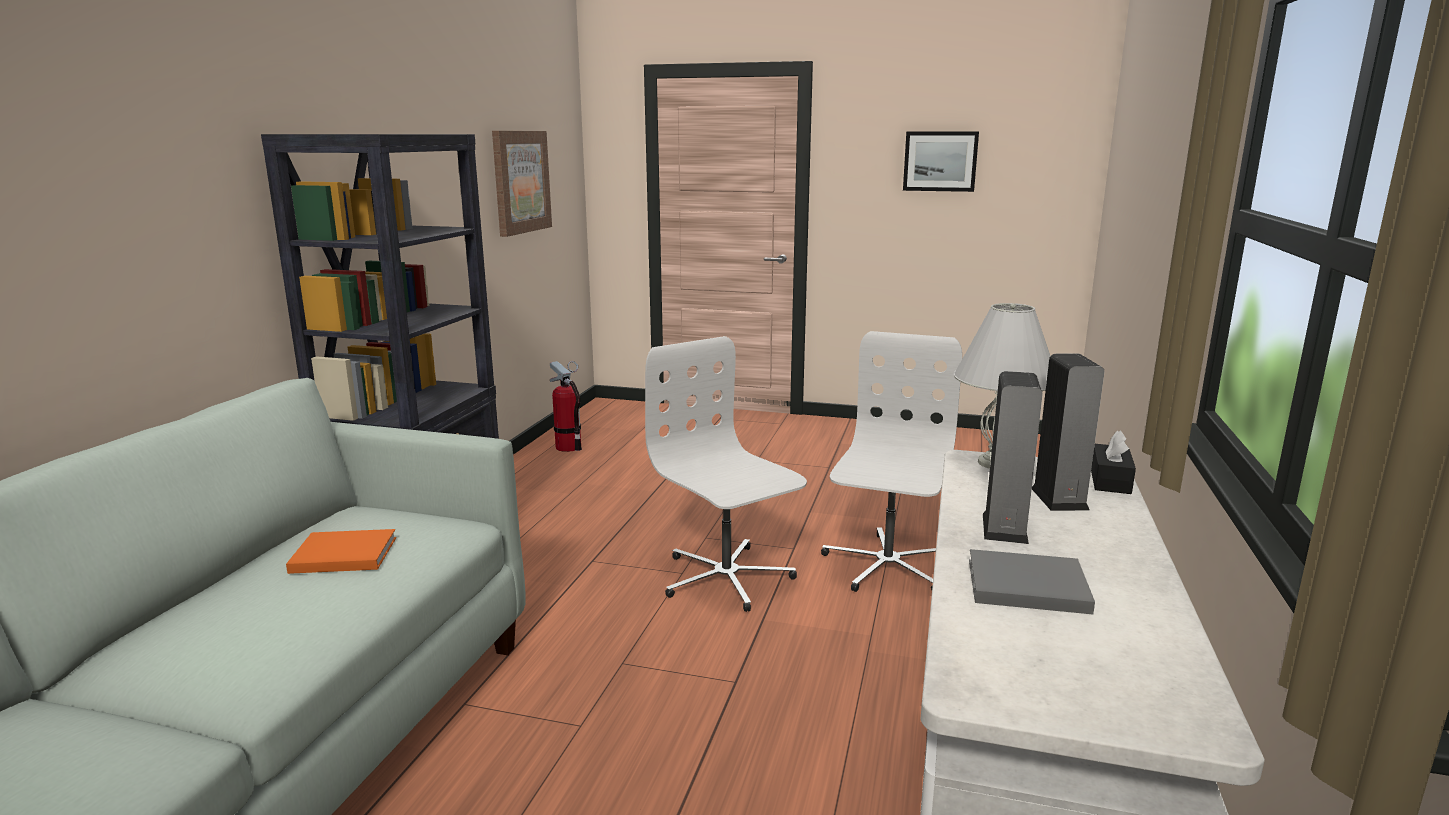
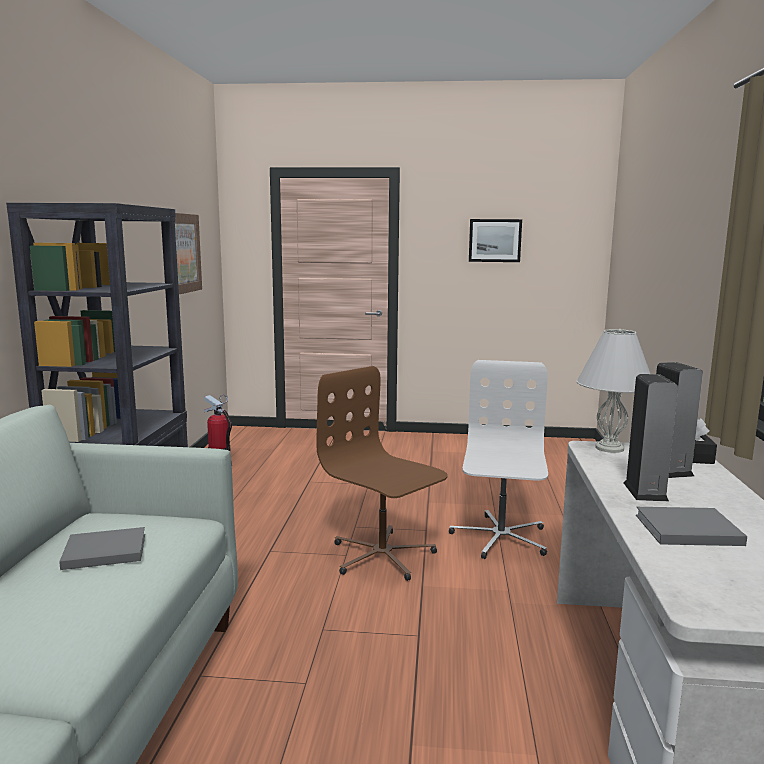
camera: 10 degrees left, 5 degrees down
(341, 555) = (102, 551): orange book -> grey book
(726, 578) = (382, 556): white office chair -> brown office chair

